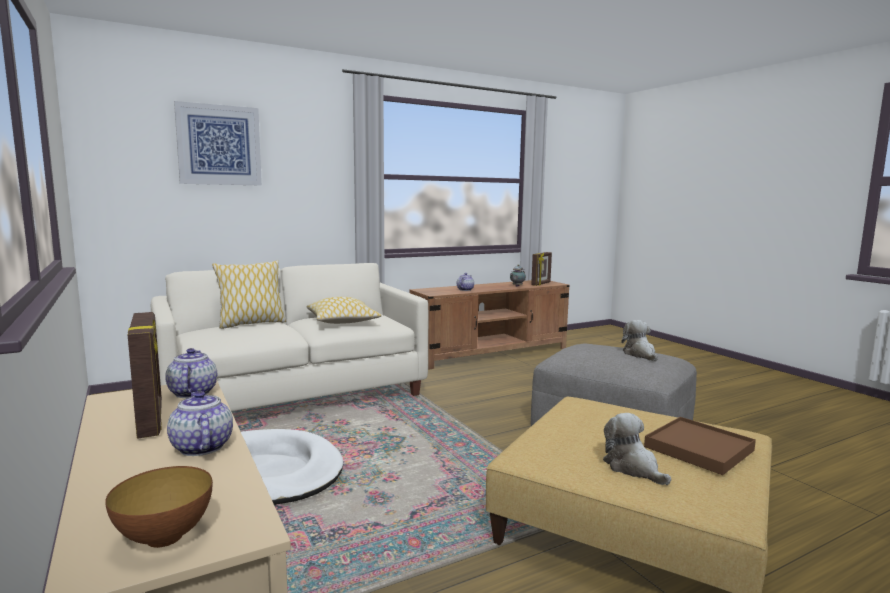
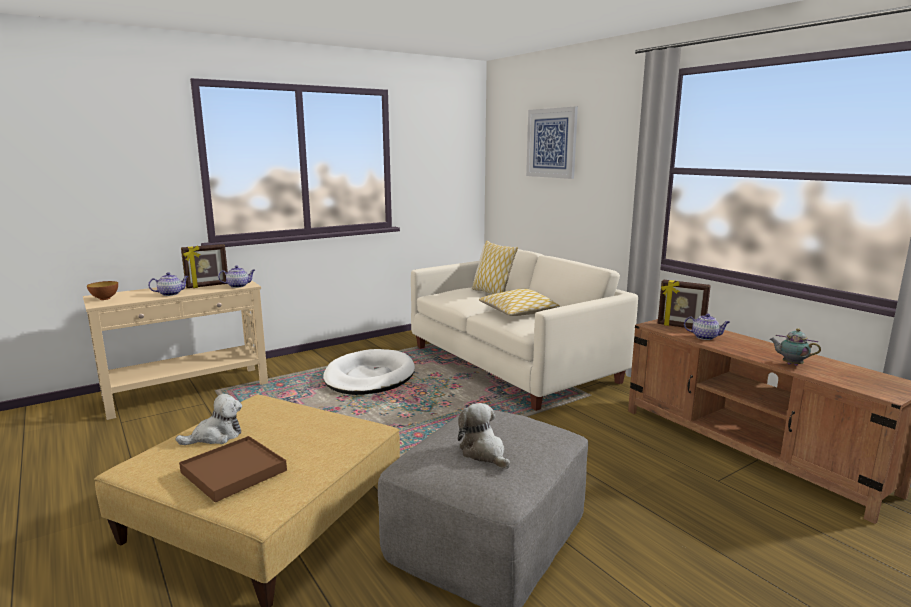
camera: 85 degrees right, 5 degrees up
(541, 284) = (855, 381): picture frame -> picture frame (680, 327)
(640, 354) = (484, 453): plush toy -> plush toy turned 105 degrees counterclockwise

